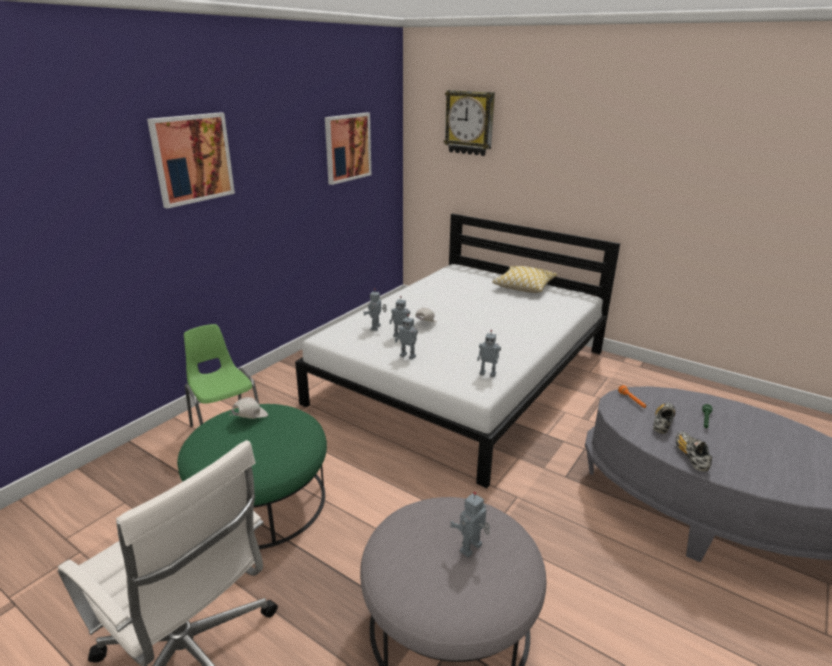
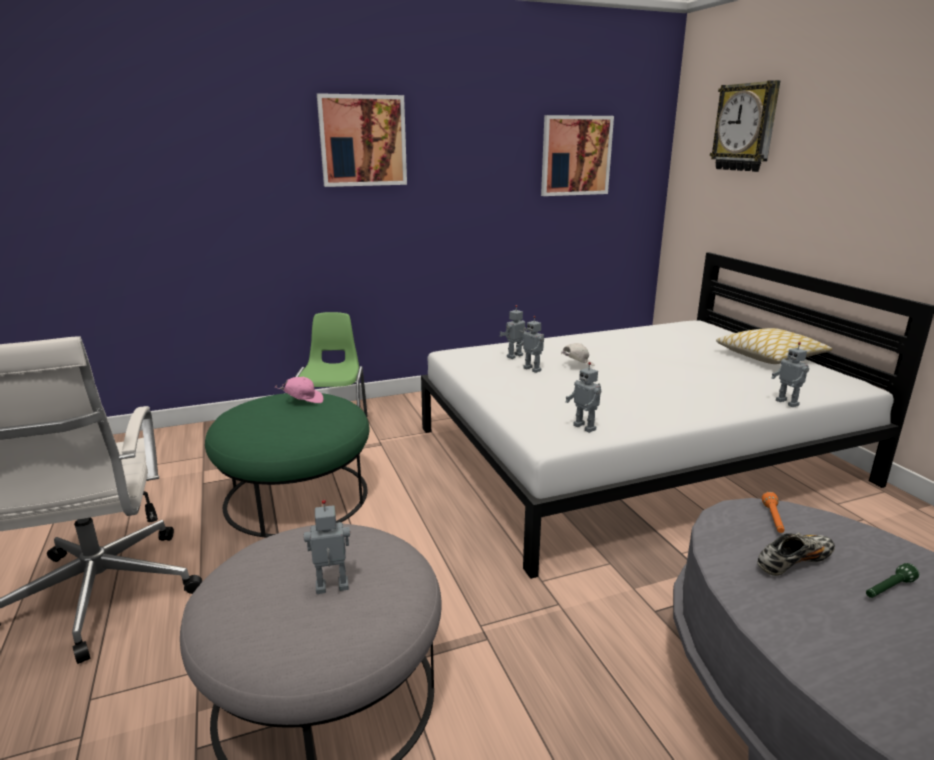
camera: 35 degrees right, 5 degrees down
(250, 418) = (303, 401): white cap -> pink cap
(408, 356) = (514, 388): toy robot -> toy robot (788, 403)
(690, 456) = (786, 622): shoe -> none

